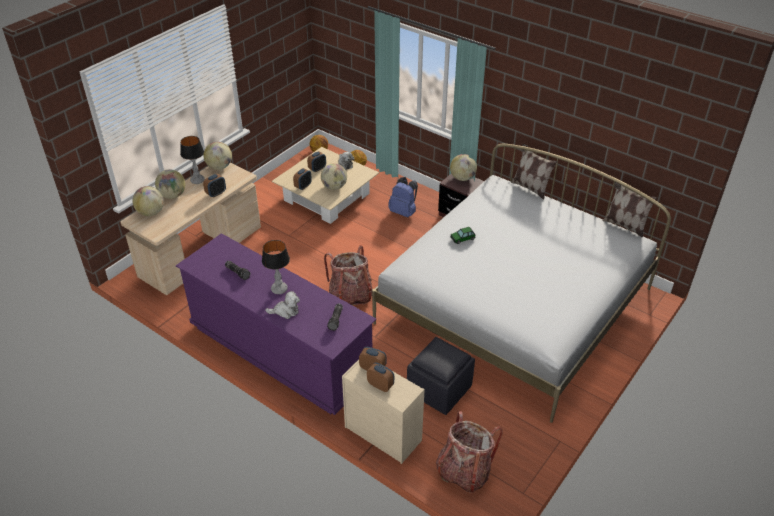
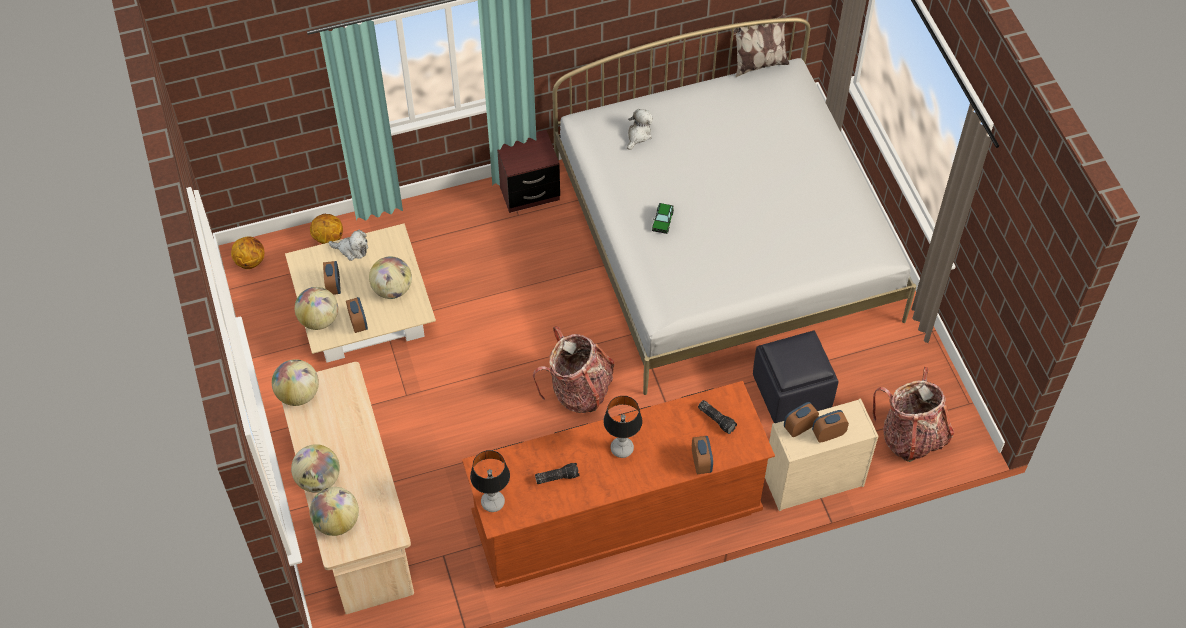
camera: 55 degrees left, 15 degrees up
(197, 181) = (308, 435): table lamp -> table lamp (493, 503)
(216, 193) = (359, 426): alarm clock -> alarm clock (701, 463)
(280, 351) = (616, 514): purple dresser -> brown dresser
(285, 311) = (665, 461): plush toy -> plush toy (638, 135)
(404, 212) = (471, 244): blue backpack -> none
(462, 178) = (519, 147): globe -> globe (319, 319)
(530, 188) = (625, 99): pillow -> none

